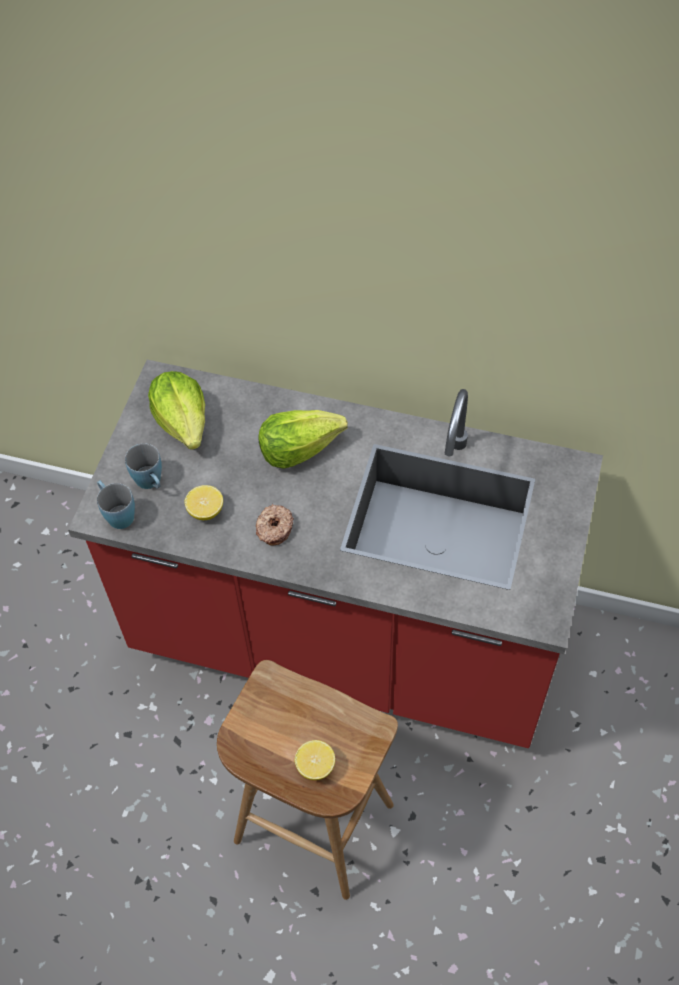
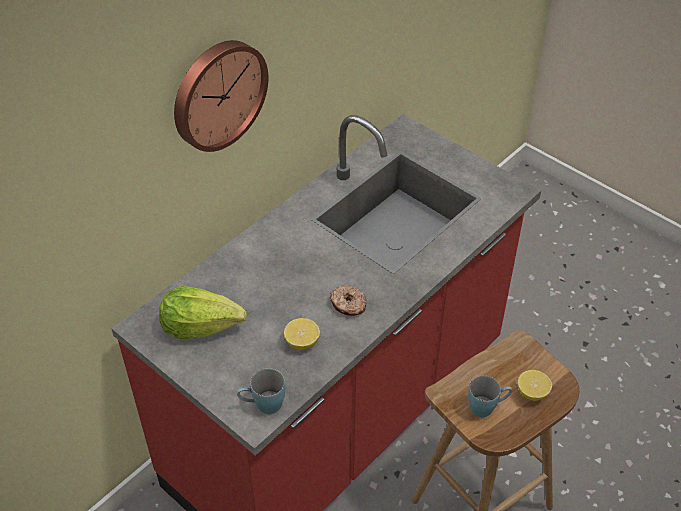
camera: 65 degrees left, 10 degrees down
(151, 483) = (248, 369): blue mug -> blue mug (487, 406)
(299, 448) = (282, 262): lettuce -> none
(314, 253) = (217, 94): none -> wall clock

